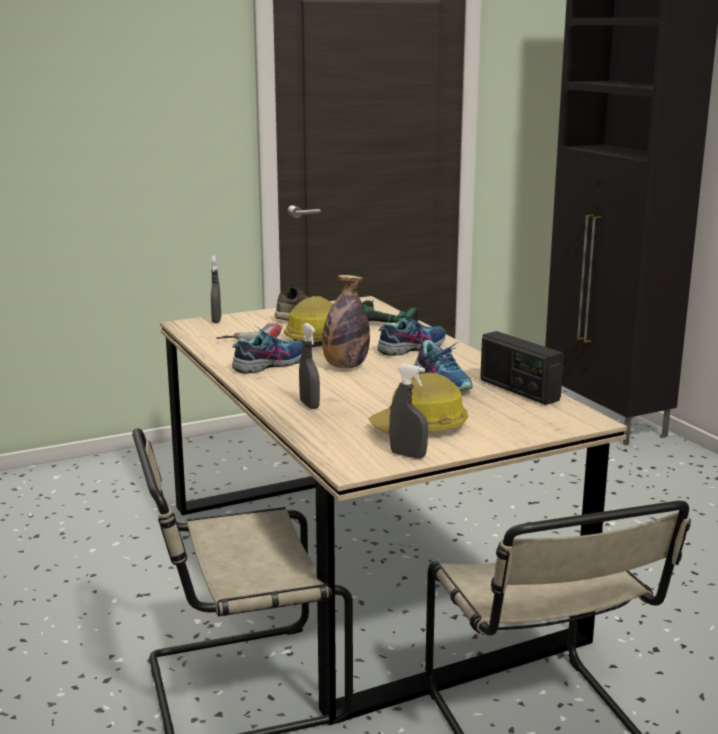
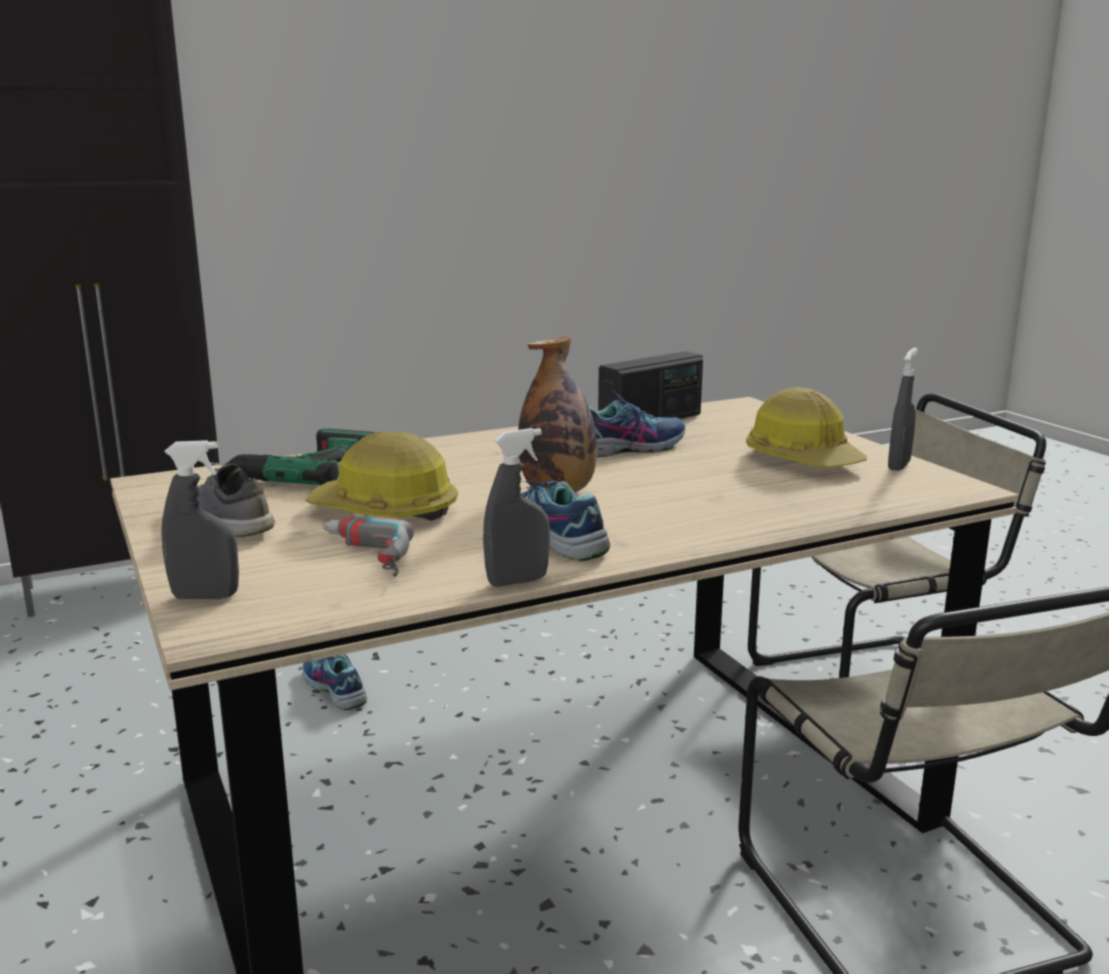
camera: 90 degrees left, 0 degrees up
(309, 405) = (747, 509): grey spray bottle -> grey spray bottle (517, 581)
(412, 347) = (464, 458): shoe -> shoe (333, 689)

